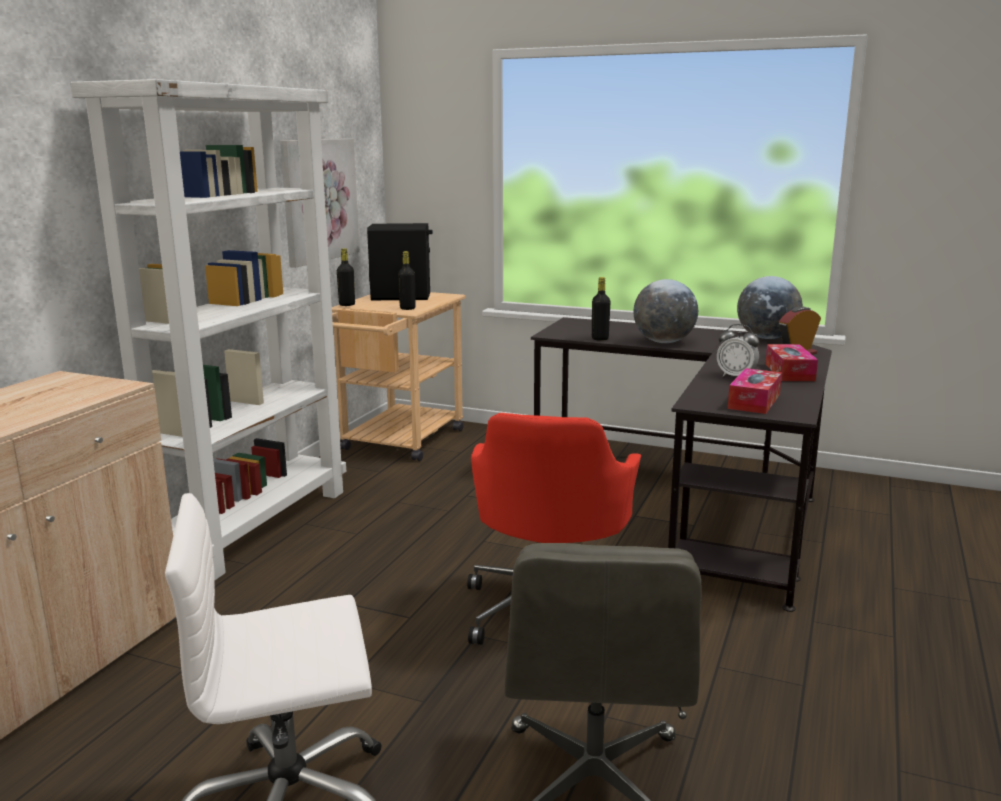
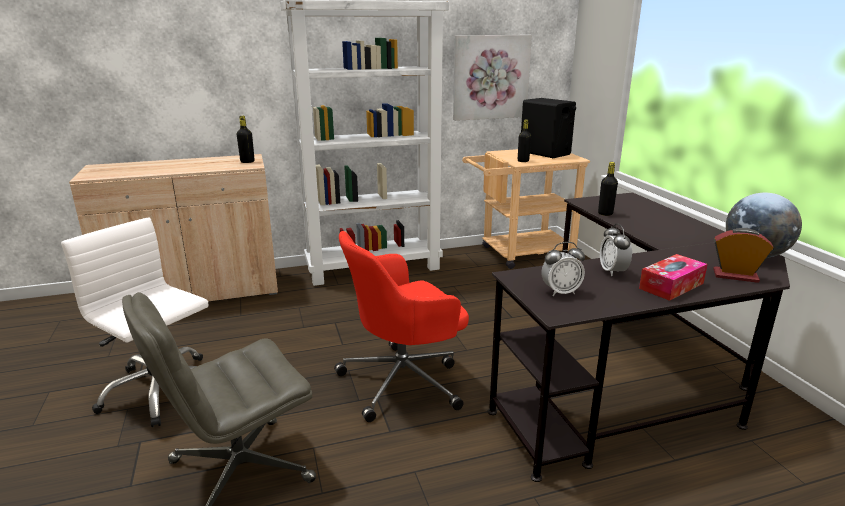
camera: 50 degrees right, 5 degrees up
(347, 305) = (497, 151): black bottle -> black bottle (247, 162)
(663, 342) = (646, 230): globe -> none
(754, 401) = (560, 292): tissue box -> alarm clock

